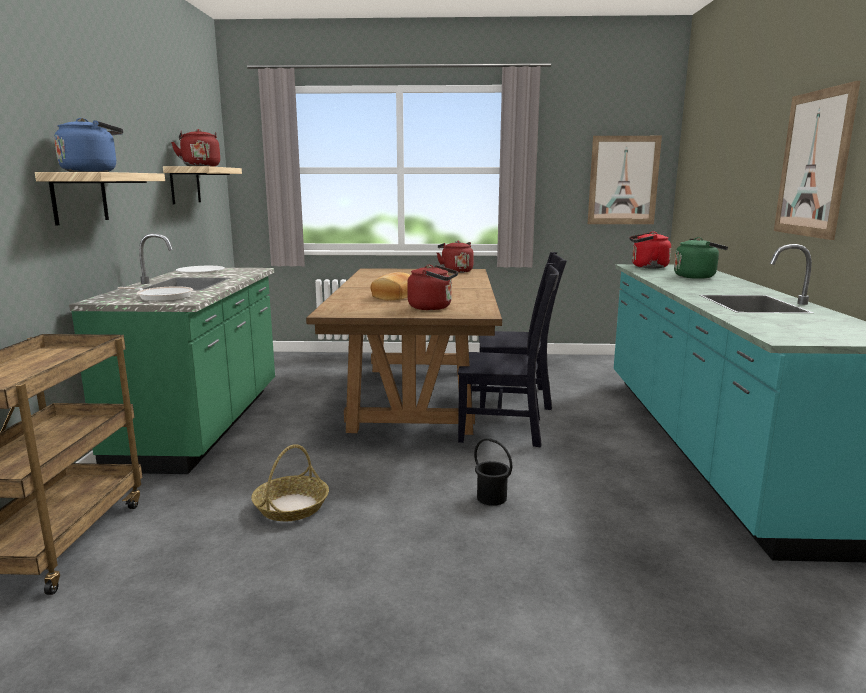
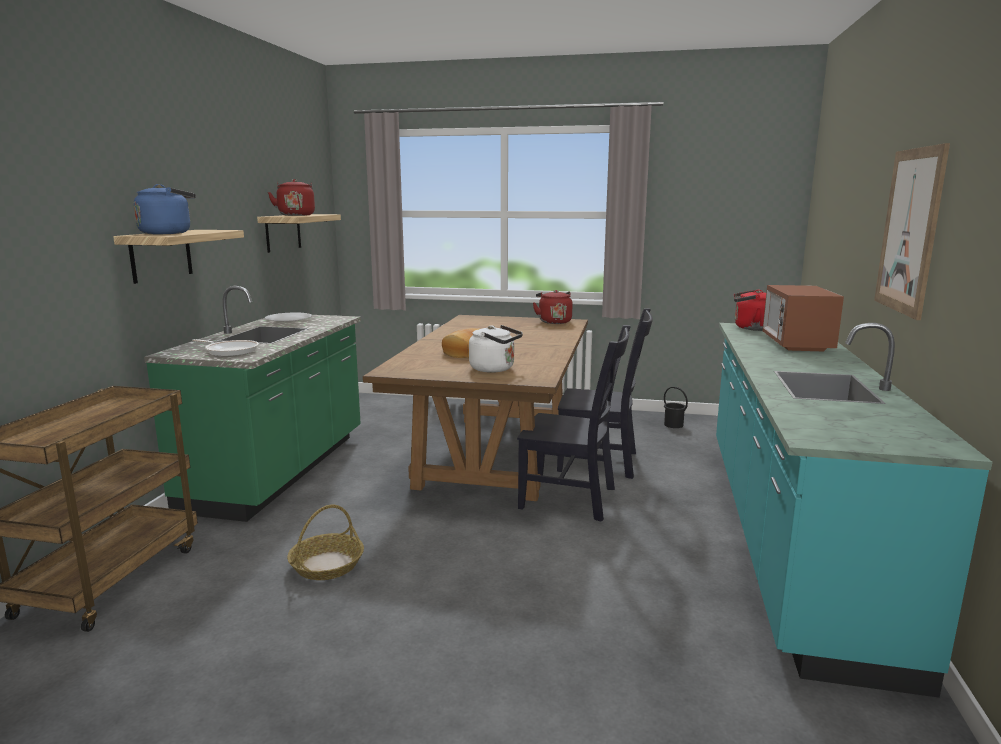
camera: 10 degrees right, 0 degrees up
(433, 307) = (495, 369): red kettle -> white kettle
(491, 498) = (525, 575): black bucket -> black bucket (673, 425)
(623, 180) = (745, 227): picture -> none
(697, 276) = (796, 344): green kettle -> microwave

